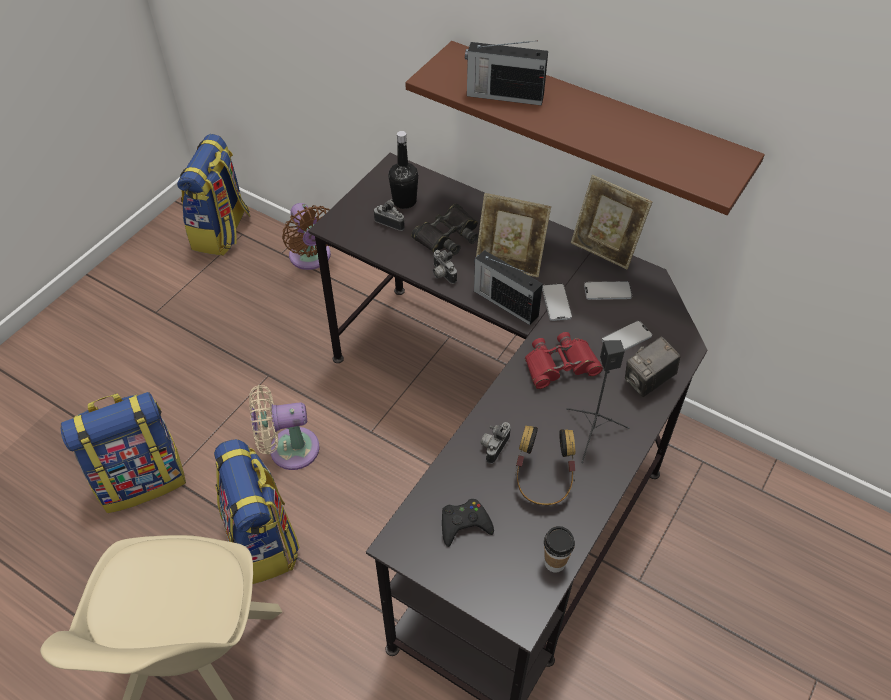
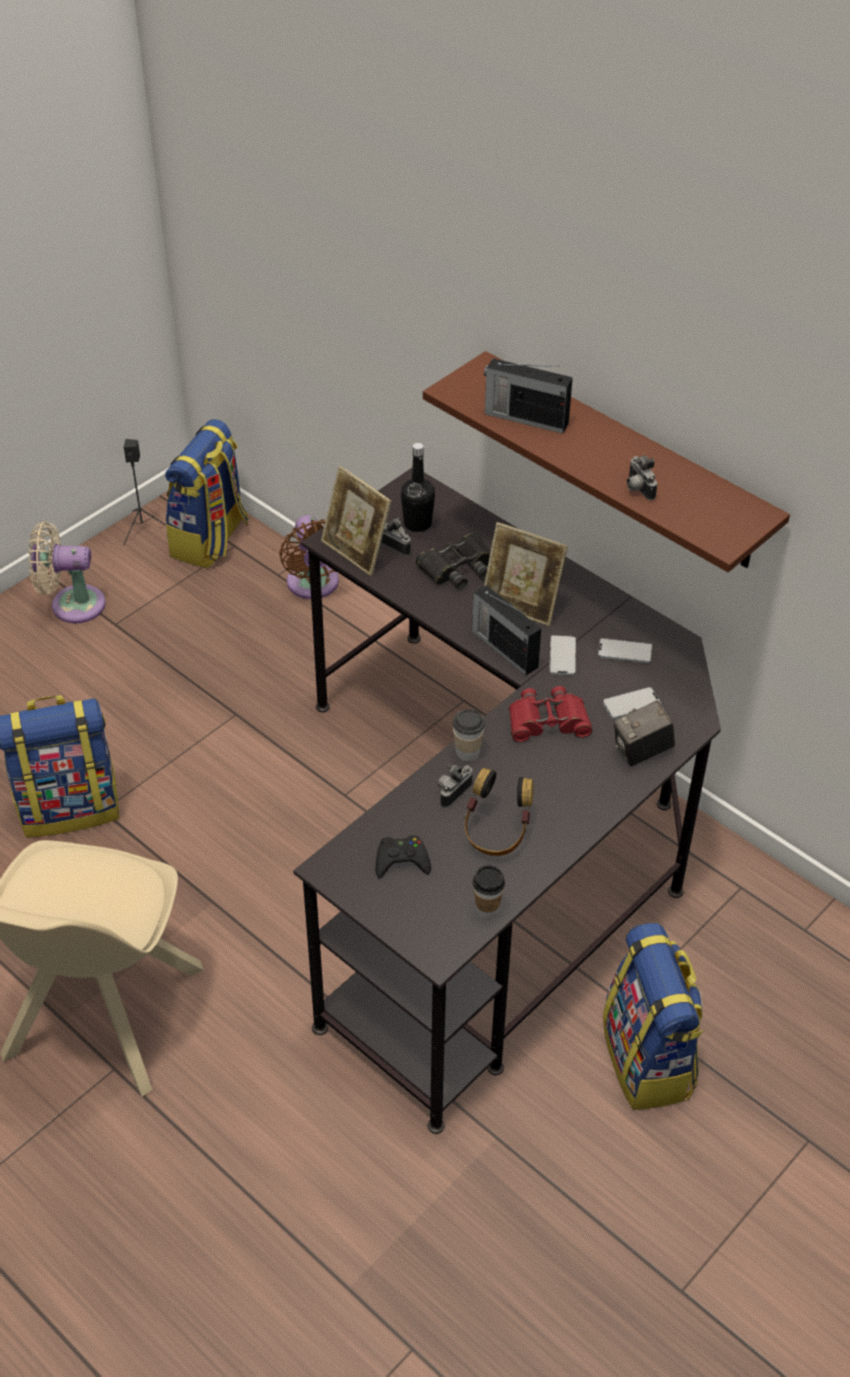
camera: 10 degrees right, 5 degrees down
(263, 541) = (196, 894): backpack -> backpack (649, 1060)
(288, 449) = (243, 800): beige fan -> beige fan (72, 604)
(442, 275) = (440, 609): camera -> camera (637, 489)
(497, 405) = (467, 752): none -> cup
(592, 433) = (563, 794): black speaker -> black speaker (142, 528)
(604, 249) = (635, 606): picture frame -> picture frame (356, 552)

